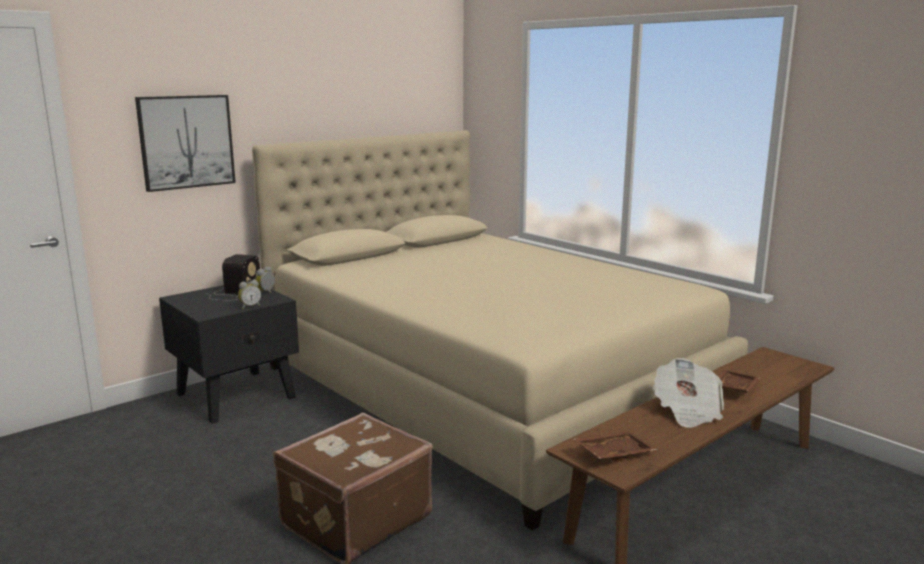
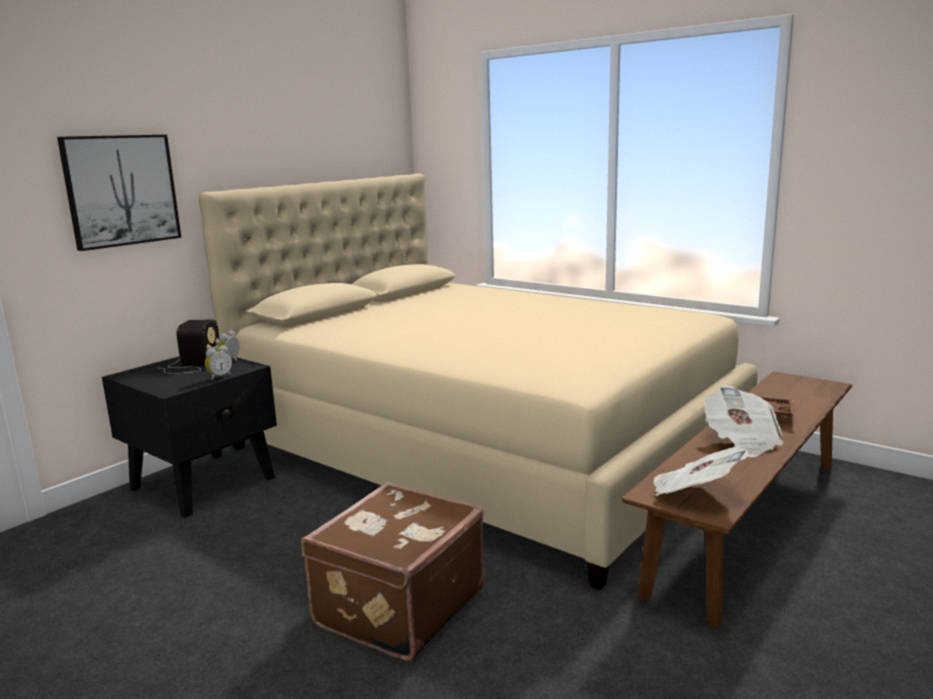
camera: 10 degrees left, 0 degrees up
(613, 453) = (694, 493): brown tray -> newspaper

